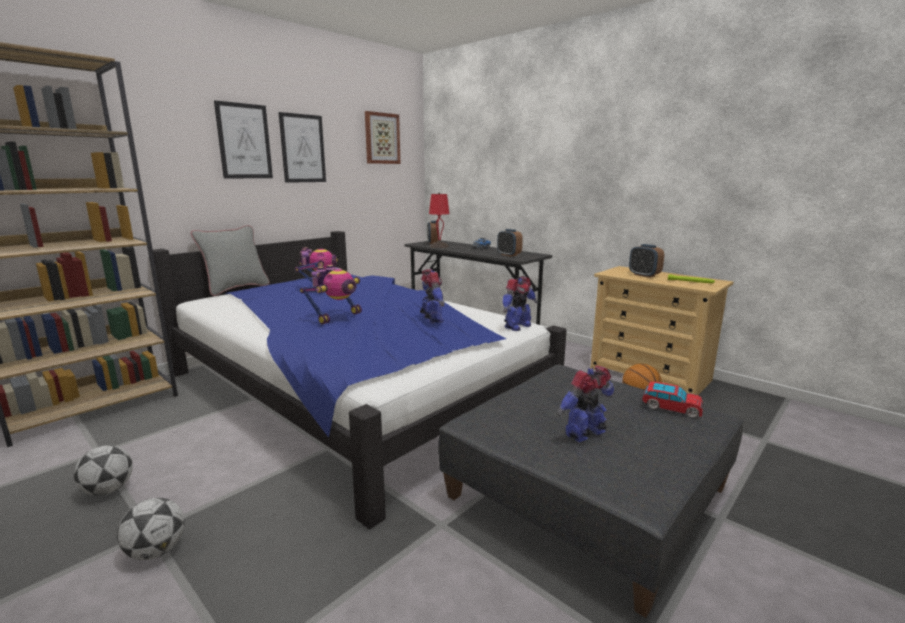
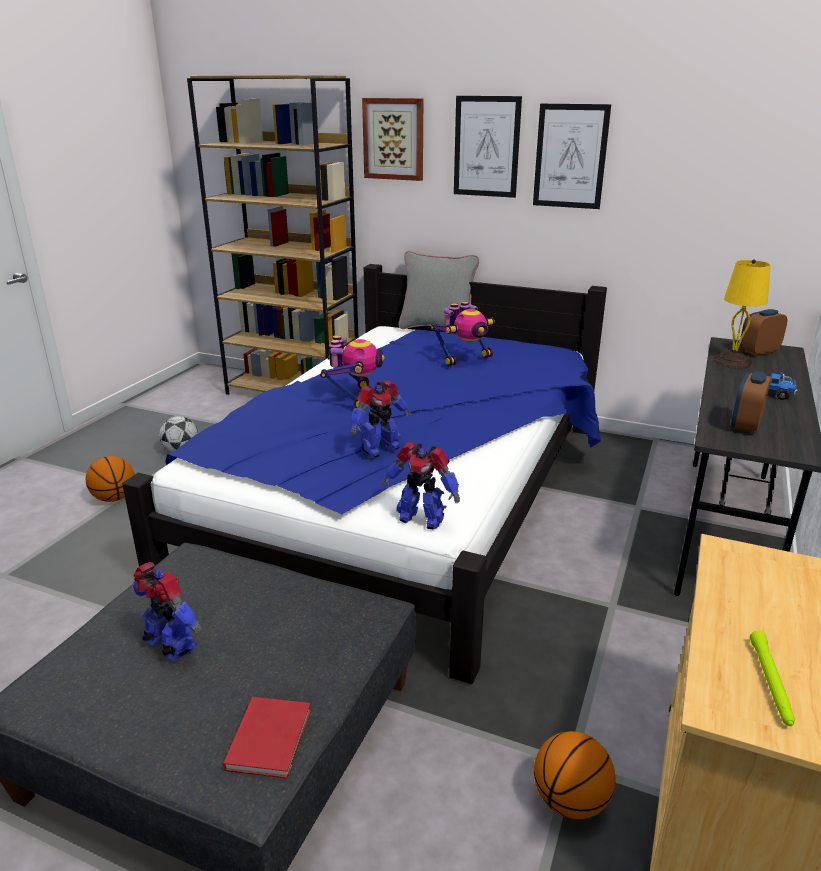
camera: 70 degrees right, 10 degrees up
(156, 551) = (114, 498): football -> basketball
(336, 317) = (353, 397): toy robot -> toy robot turned 105 degrees counterclockwise
(382, 138) = (738, 138): picture -> picture (394, 139)
(439, 246) = (732, 361): red table lamp -> yellow table lamp
(644, 275) = (764, 603): alarm clock -> none
(671, 408) = (271, 737): toy car -> red book

